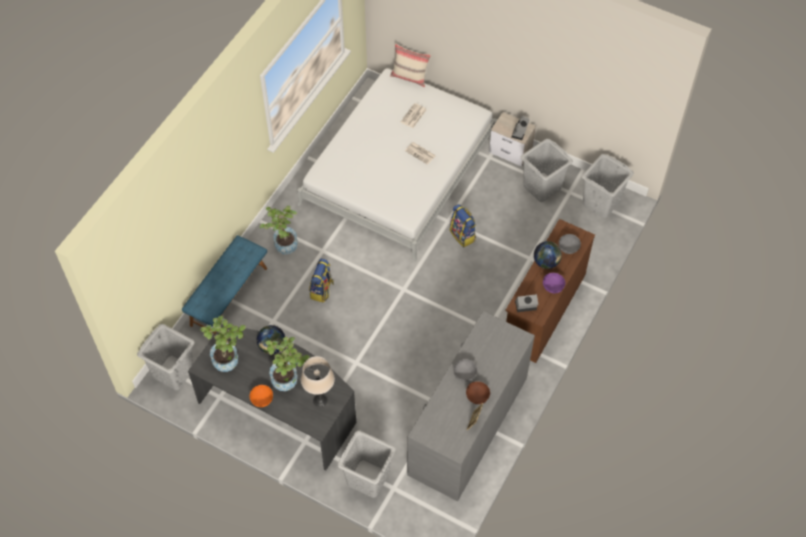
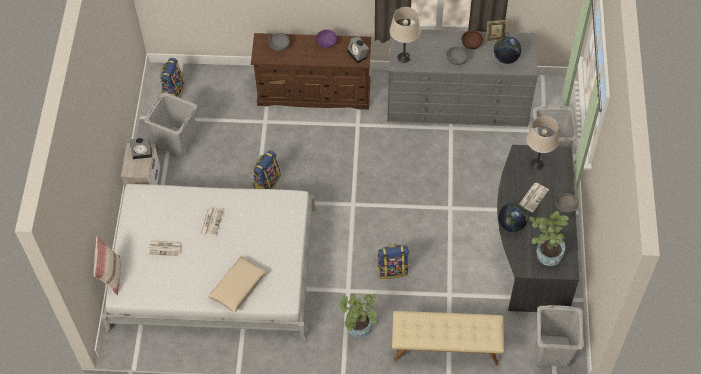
camera: 115 degrees left, 0 degrees up
(228, 296) = (446, 347): blue bench -> beige bench
(262, 399) = (566, 207): orange bowl -> grey bowl
(288, 378) = (533, 197): potted plant -> newspaper
(349, 150) = (238, 287): none -> beige pillow
(491, 330) = (404, 57): none -> beige table lamp
(546, 262) = (304, 56): globe -> globe (506, 58)
(601, 202) = (173, 90): grey laundry basket -> backpack

